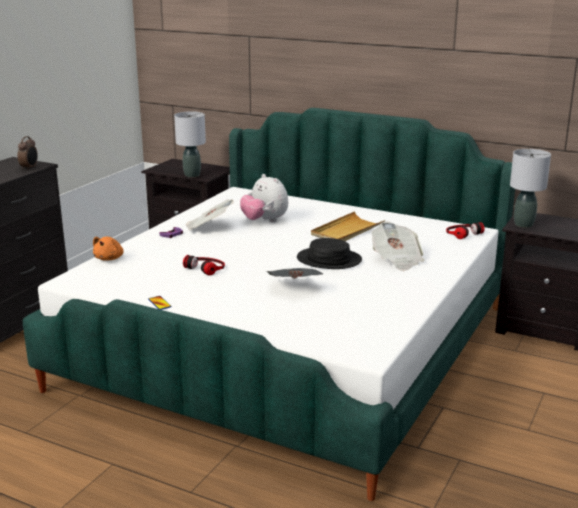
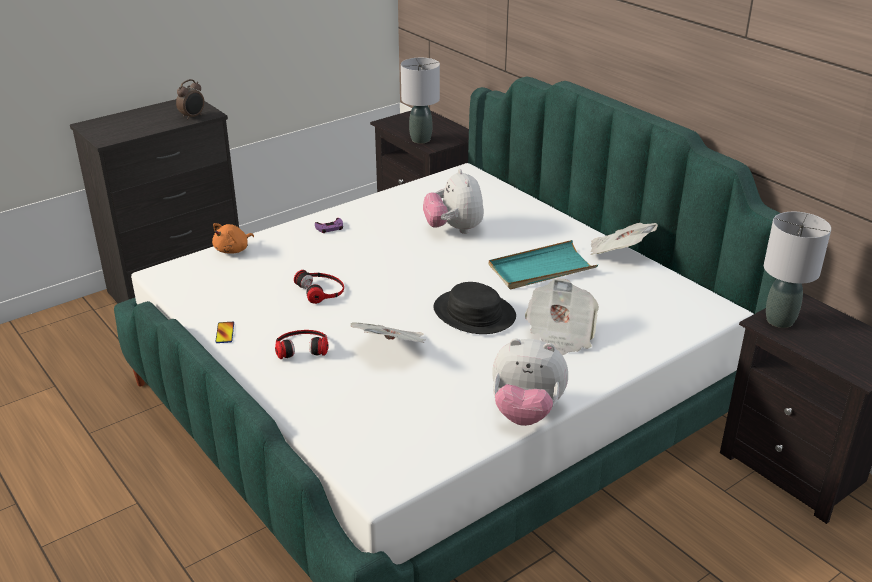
camera: 25 degrees right, 10 degrees up
(208, 227) = (380, 225): newspaper -> newspaper (619, 253)
(347, 231) = (541, 269): beige tray -> turquoise tray
(419, 300) = (526, 413): none -> plush toy
(462, 233) = (694, 309): headphones -> headphones (302, 347)

